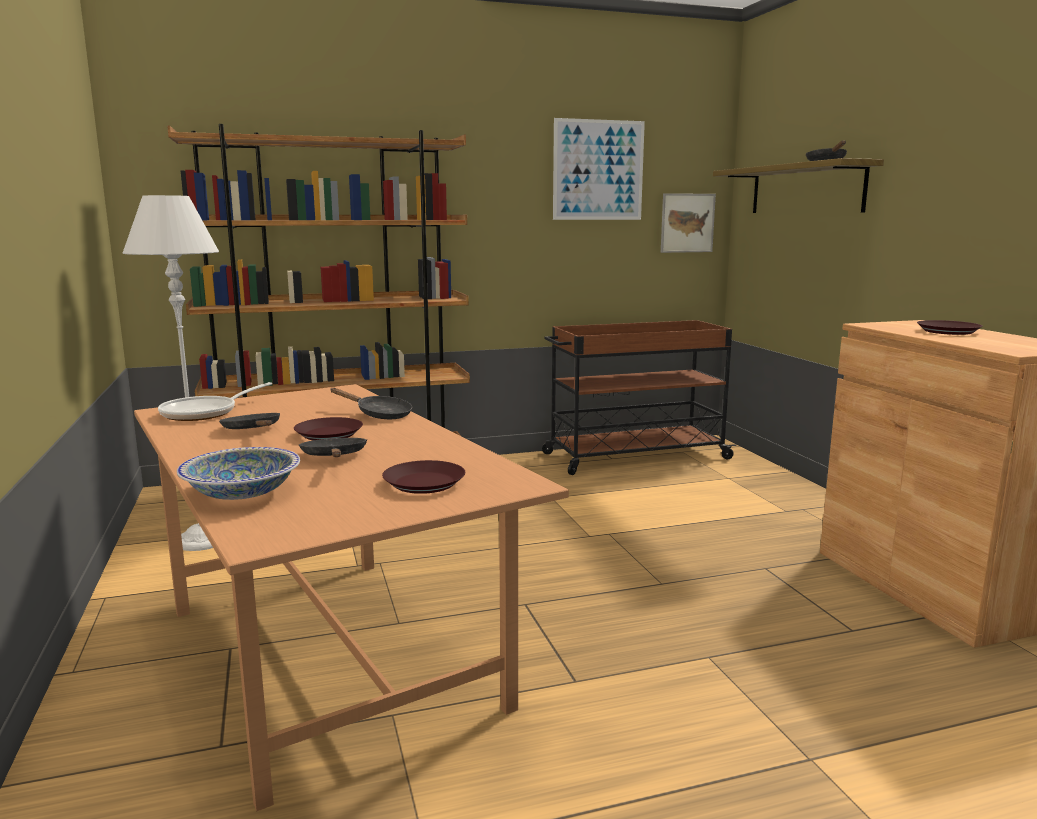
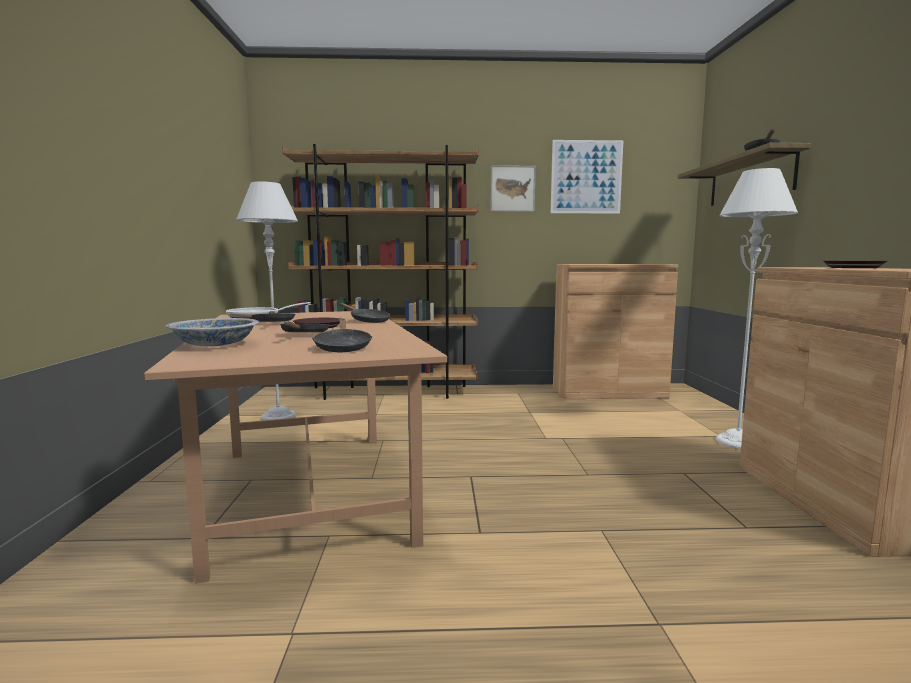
camera: 15 degrees right, 5 degrees down
(423, 483) = (342, 347): brown plate -> black frying pan
(634, 456) = (608, 392): brown cart -> brown cabinet
(687, 223) = (658, 216): picture -> picture (512, 189)
(806, 518) = (737, 442): none -> white floor lamp

